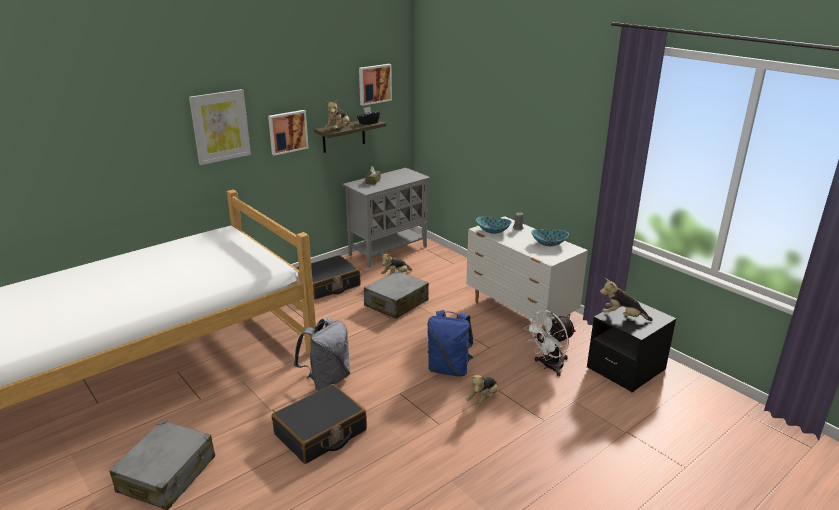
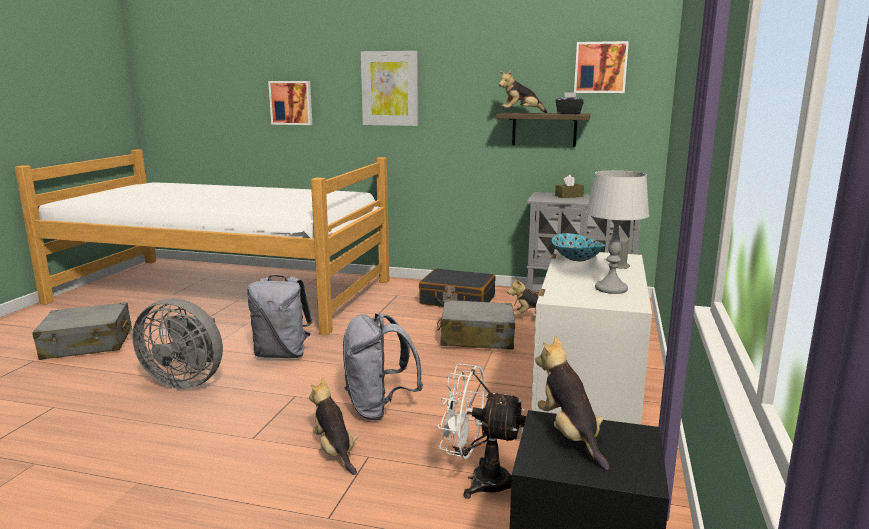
camera: 55 degrees right, 10 degrees down
(287, 132) = (466, 109): picture -> picture (291, 102)
(320, 433) = (186, 380): black suitcase -> grey fan
(449, 369) = (378, 408): blue backpack -> grey backpack
(483, 399) = (334, 451): plush toy -> plush toy turned 60 degrees clockwise
(548, 243) = (611, 288): bowl -> grey table lamp

